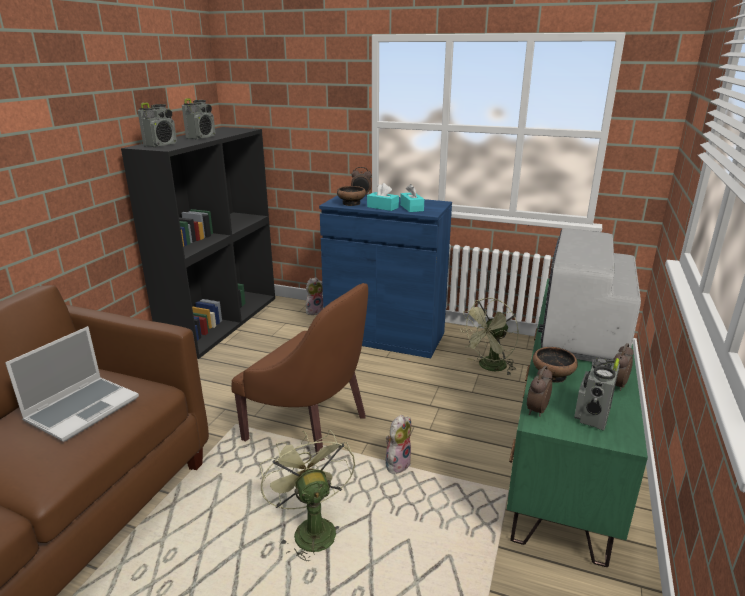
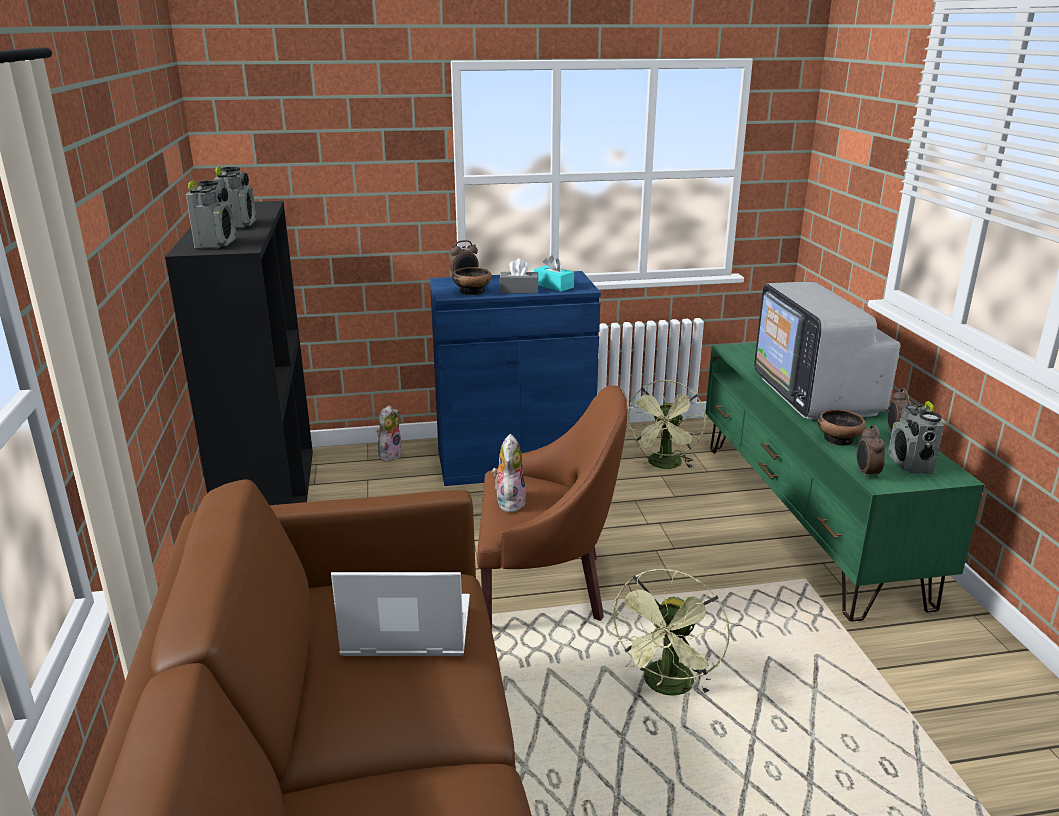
camera: 30 degrees left, 0 degrees up
(83, 408) = (405, 629): laptop -> laptop turned 90 degrees counterclockwise
(310, 528) = (667, 688): green fan -> green fan turned 105 degrees counterclockwise
(382, 207) = (519, 290): turquoise tissue box -> grey tissue box
(397, 463) = (680, 593): plush toy -> plush toy (509, 502)

